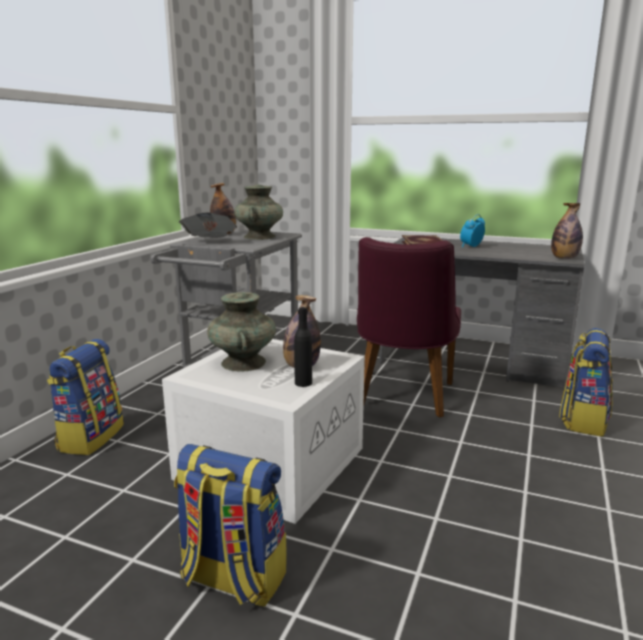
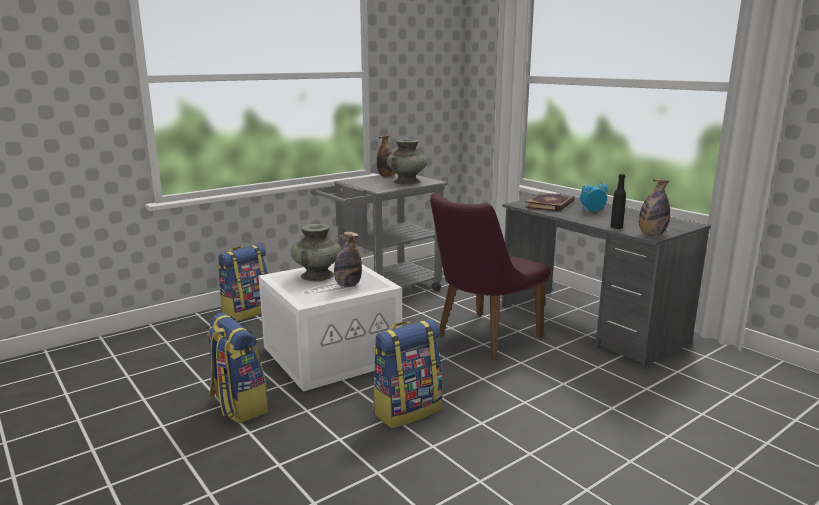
camera: 30 degrees right, 0 degrees up
(210, 242) = (362, 182): newspaper -> none
(303, 383) = (332, 295): black bottle -> black bottle (616, 227)
(583, 420) = (619, 393): backpack -> backpack (407, 410)

